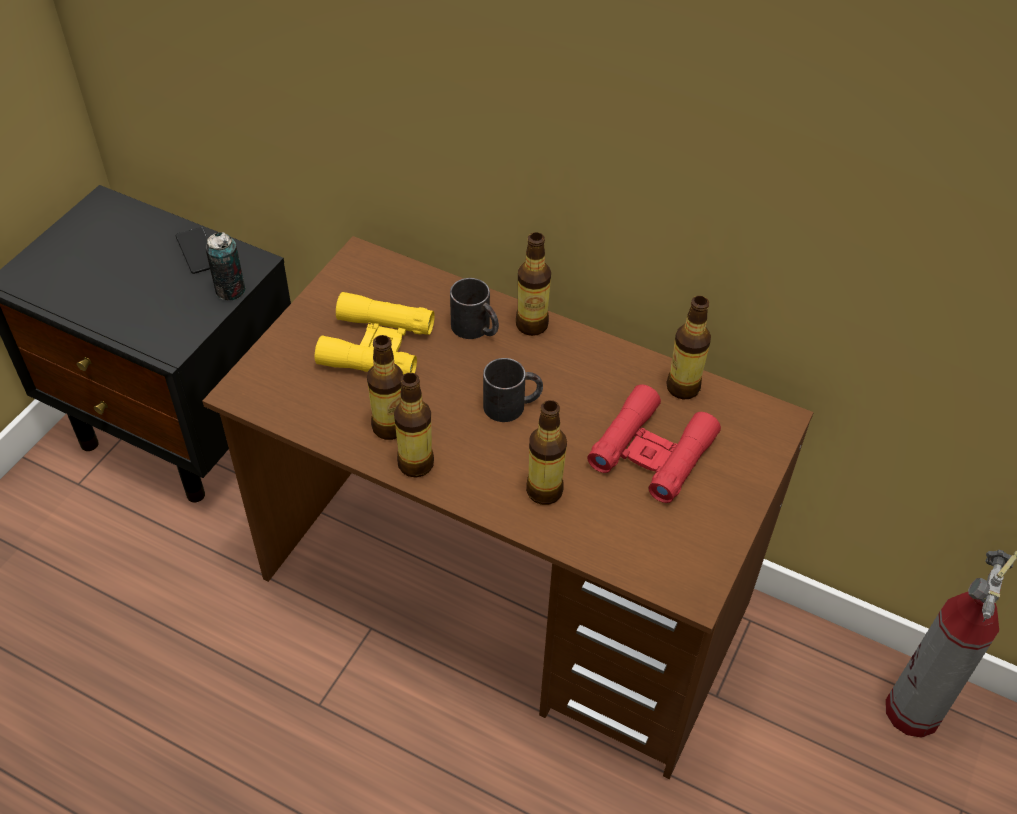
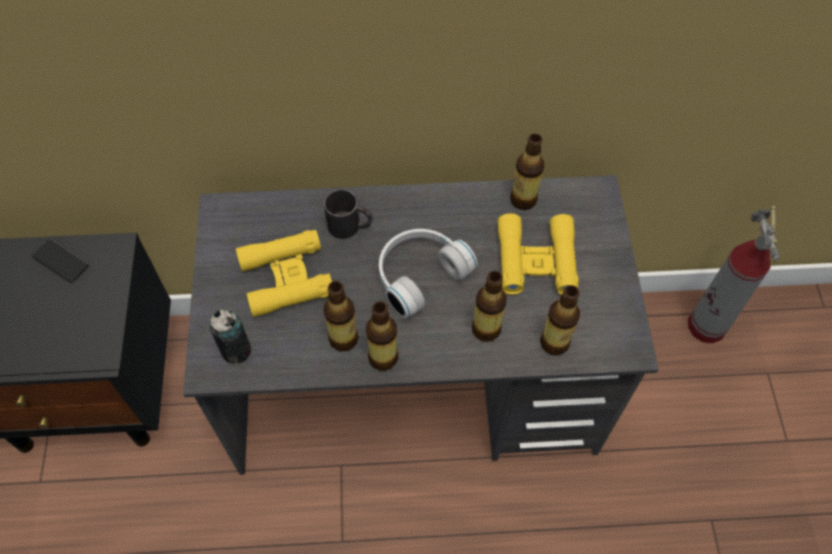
camera: 30 degrees left, 10 degrees up
(230, 290) = (114, 282): can -> can (236, 351)
(505, 593) = (415, 388): brown desk -> grey desk
(512, 405) = (418, 274): black mug -> white headphones
(532, 325) = (387, 202): bottle -> bottle (554, 342)
(652, 452) = (536, 260): red binoculars -> yellow binoculars

